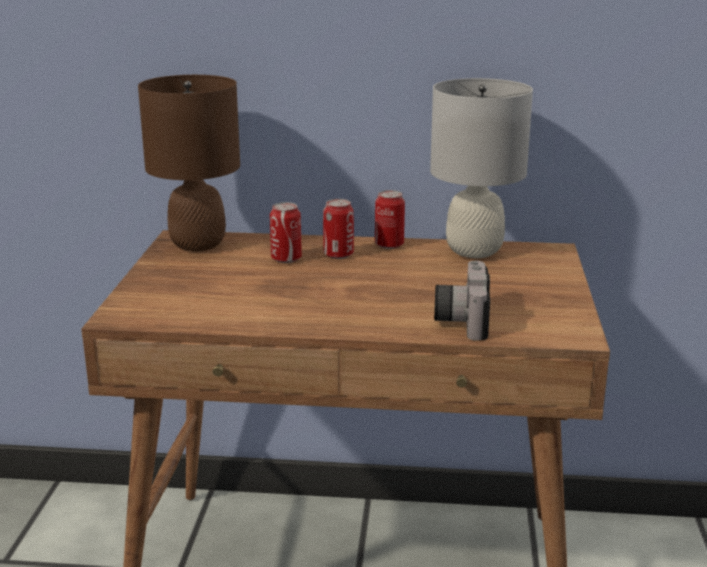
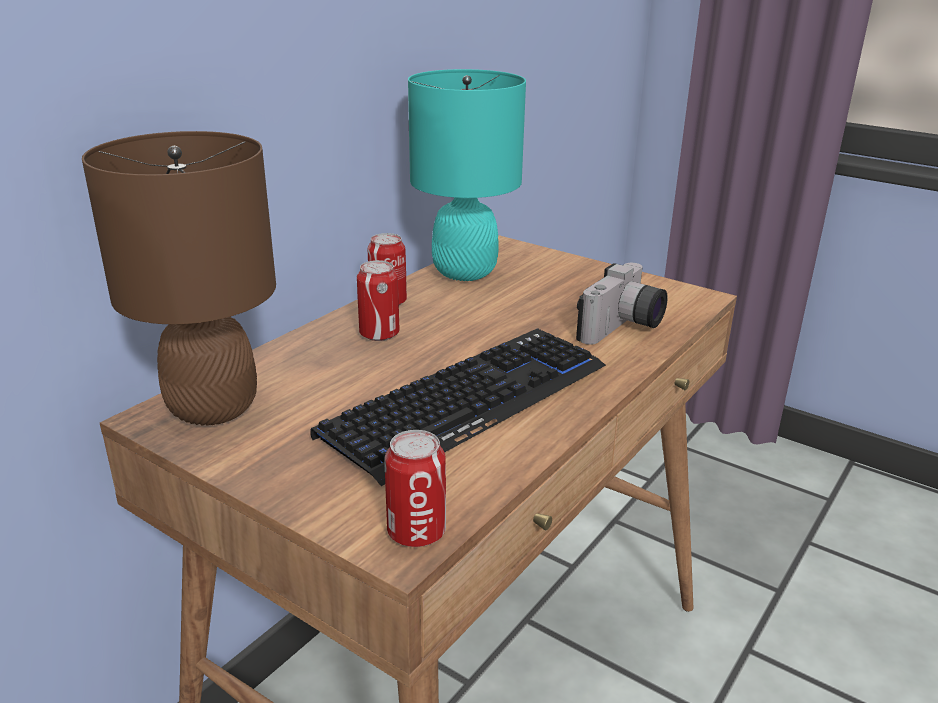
camera: 60 degrees left, 5 degrees up
(281, 297) = (468, 402): none -> keyboard
(286, 259) = (349, 366): can -> can (416, 532)
(460, 319) = (623, 329): camera -> camera turned 90 degrees counterclockwise
(476, 253) = (467, 273): grey table lamp -> turquoise table lamp

